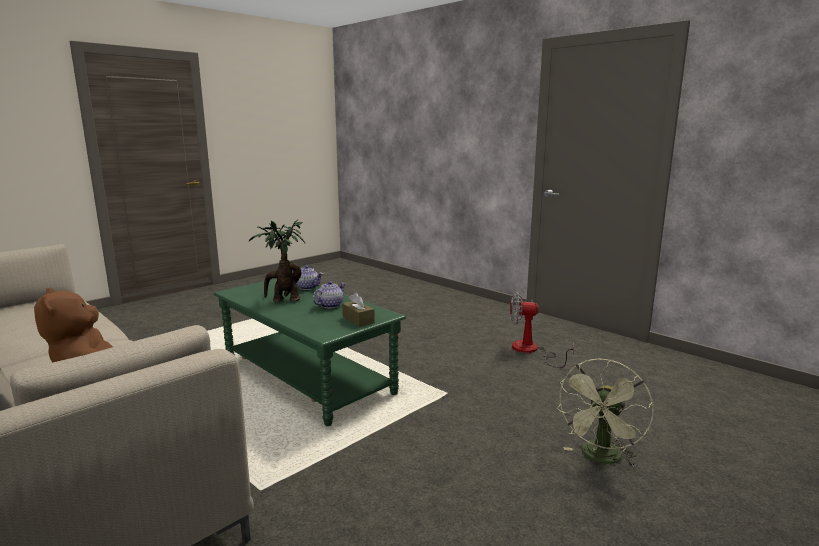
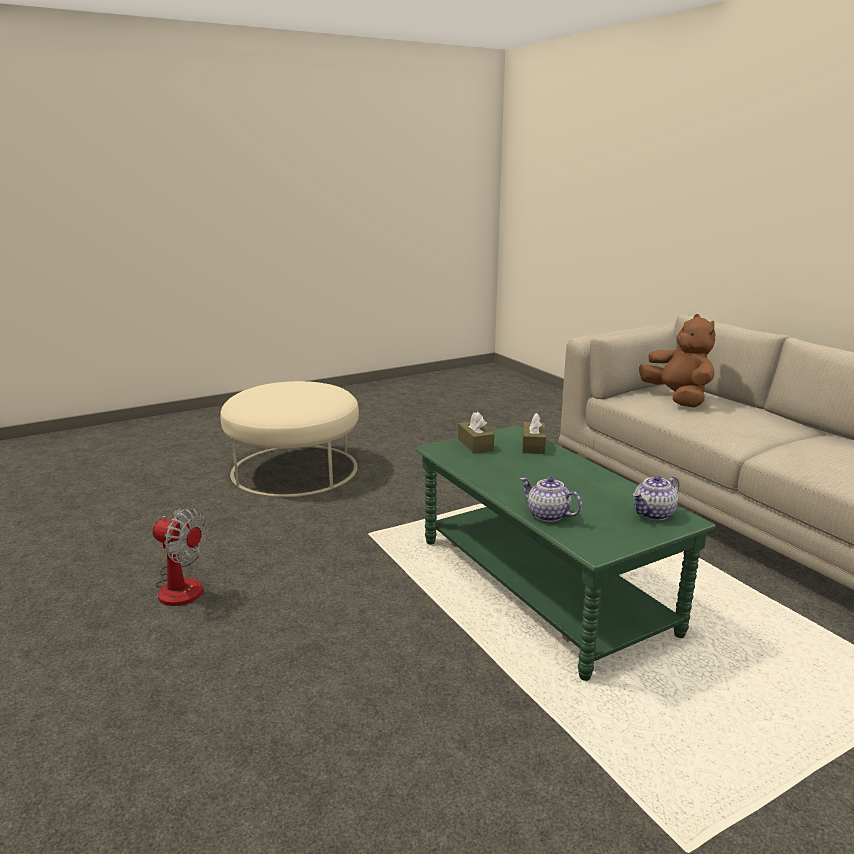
camera: 165 degrees left, 5 degrees up
(283, 300) = (580, 489): potted plant -> none
(309, 323) = (533, 446): none -> brown tissue box
(330, 305) = (508, 470): teapot -> teapot (654, 514)
(600, 458) = (294, 469): green fan -> beige ottoman

